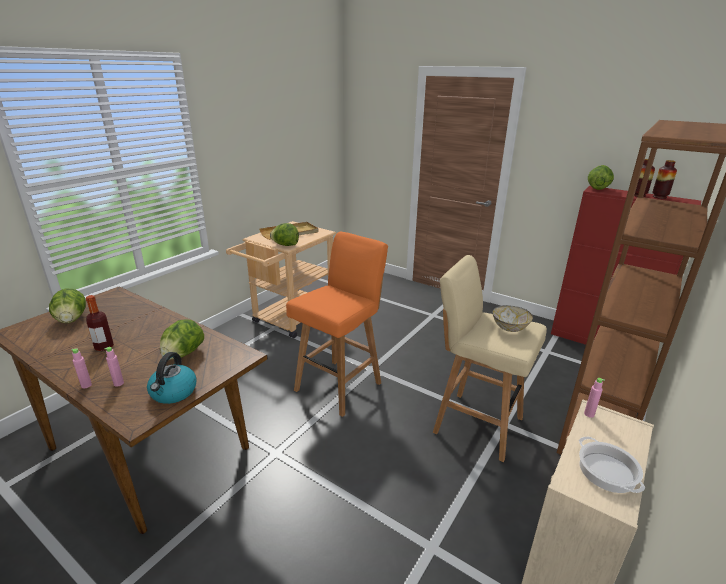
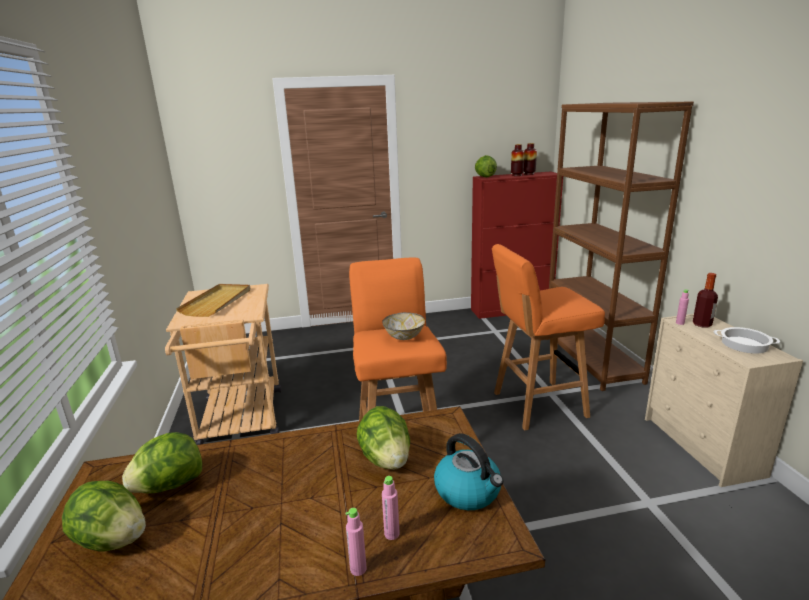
camera: 45 degrees left, 5 degrees down
(104, 347) = (265, 523): bottle -> bottle (702, 324)
(285, 245) = (243, 313): lettuce -> lettuce (169, 486)
(476, 424) = (537, 405): beige stool -> orange stool
(509, 328) = (558, 296): bowl -> bowl (404, 337)

